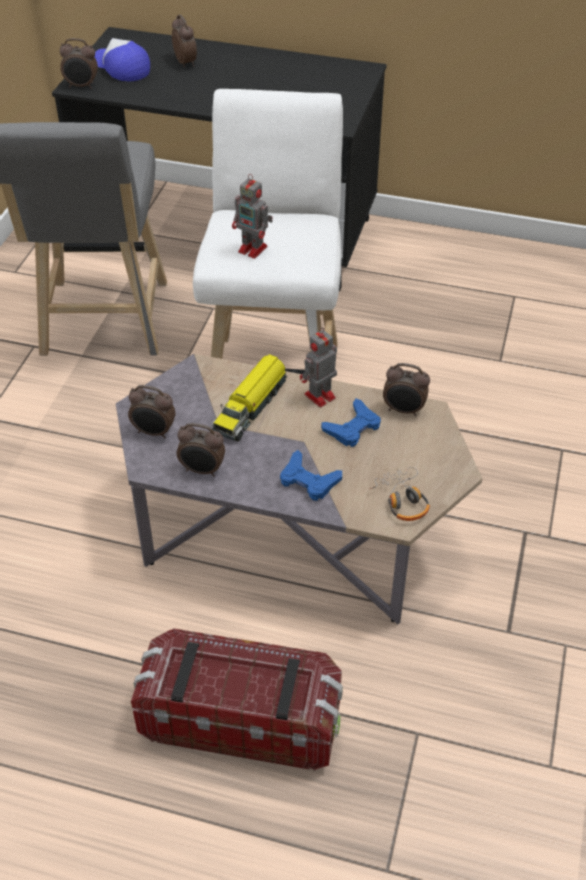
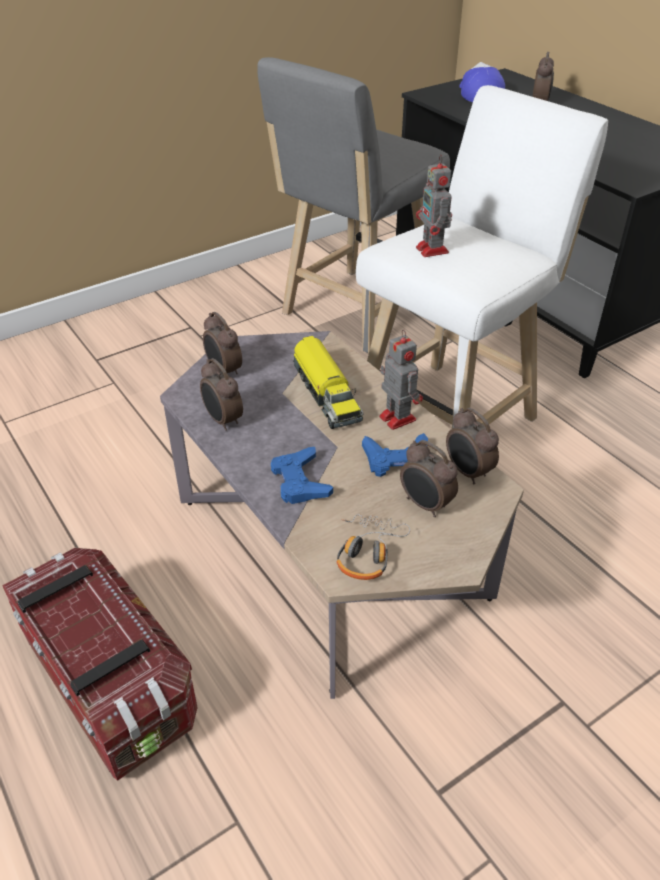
camera: 40 degrees right, 5 degrees down
(81, 86) = (430, 95): alarm clock -> alarm clock (425, 505)
(251, 406) = (326, 393): toy truck -> toy truck turned 90 degrees counterclockwise
(318, 397) = (396, 417): toy robot -> toy robot turned 60 degrees clockwise

